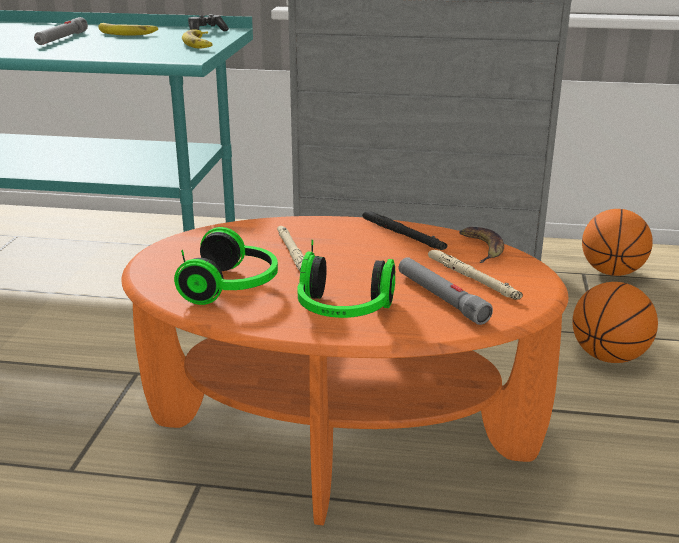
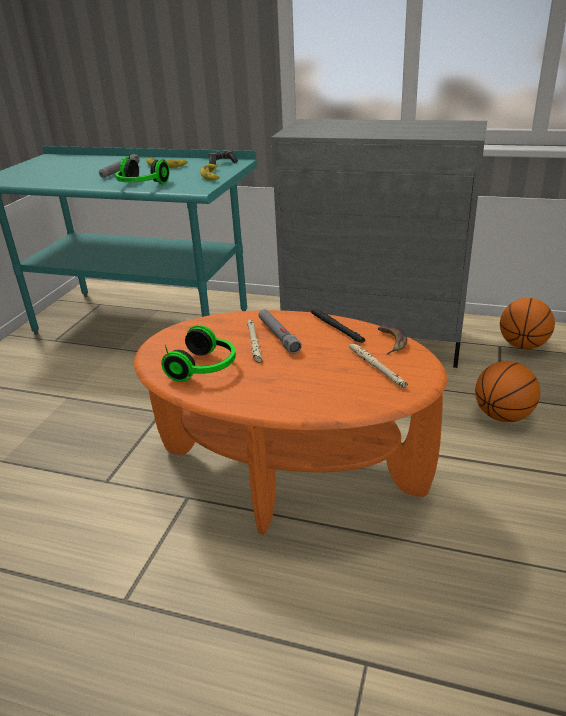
camera: 10 degrees right, 5 degrees up
(343, 311) = (275, 392): headphones -> headphones (140, 185)
(440, 297) = (348, 383): grey flashlight -> grey flashlight (278, 335)

